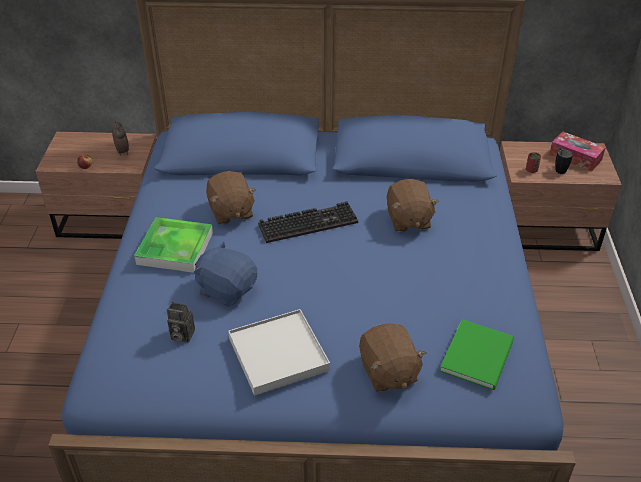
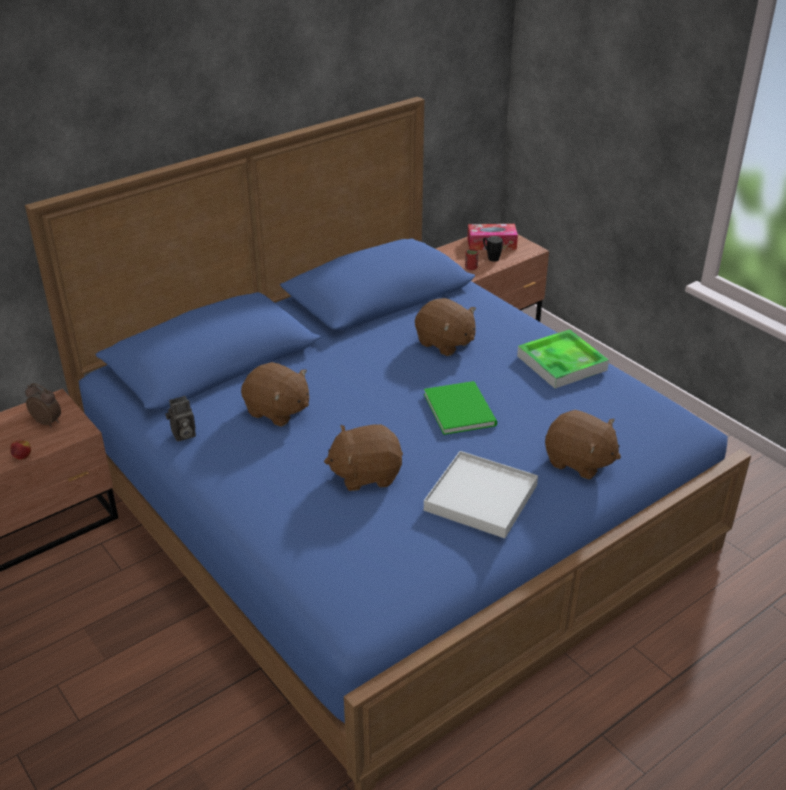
camera: 40 degrees left, 5 degrees down
(175, 248) = (267, 468): tray -> tray (561, 363)
(181, 335) = (377, 532): camera -> camera (182, 435)
(227, 289) = (366, 474): blue plush toy -> brown plush toy
(309, 222) = (364, 385): keyboard -> none
(479, 355) = (624, 412): green book -> green book (460, 408)

